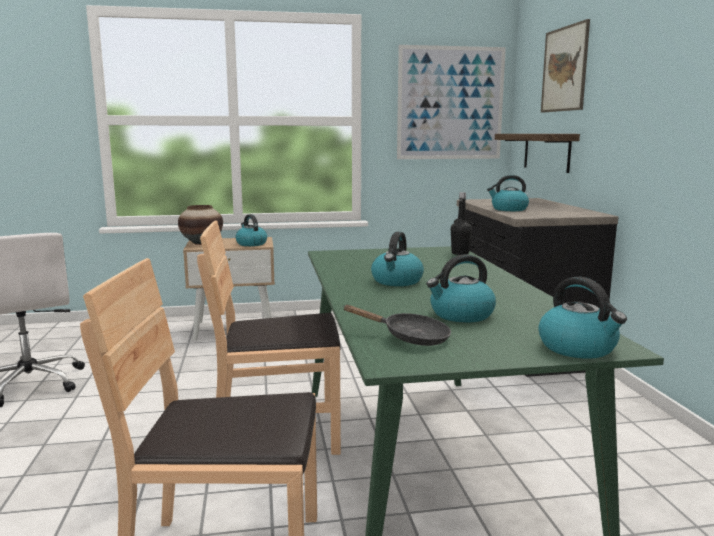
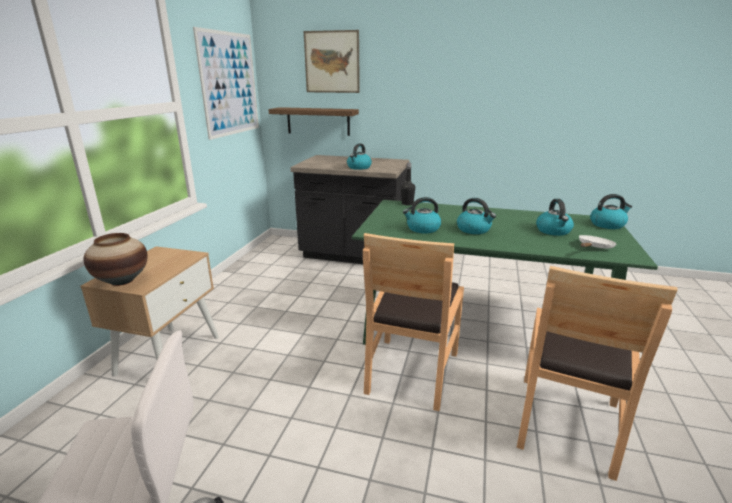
camera: 65 degrees left, 10 degrees up
(251, 244) = (176, 259): kettle -> kettle (422, 229)
(409, 337) = (594, 247): black frying pan -> white frying pan

